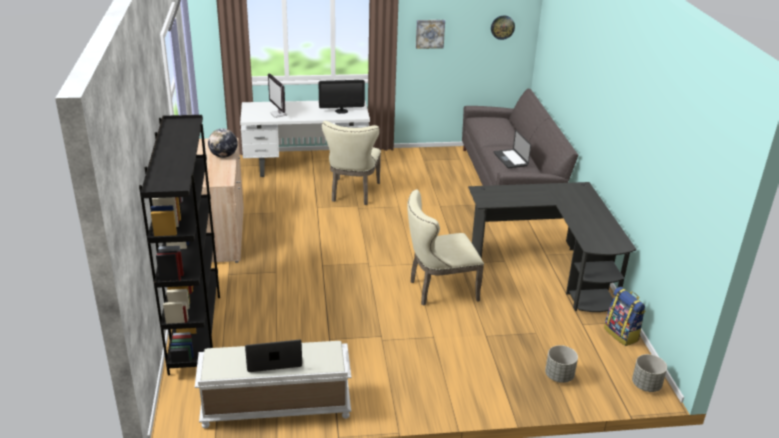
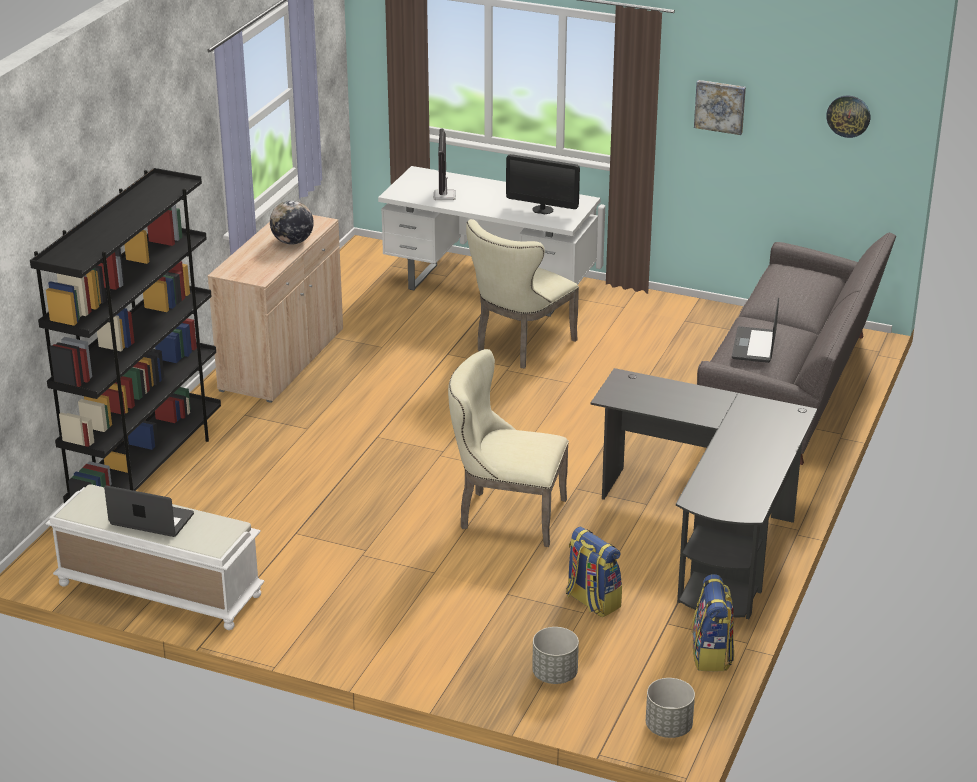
camera: 30 degrees right, 0 degrees up
(533, 325) = (592, 601): none -> backpack

